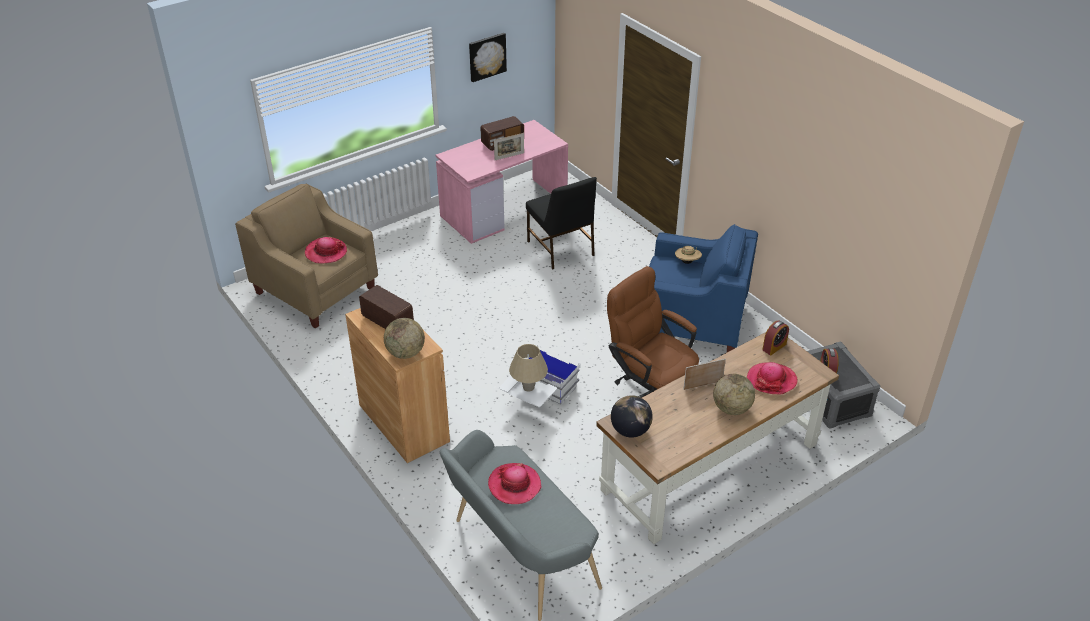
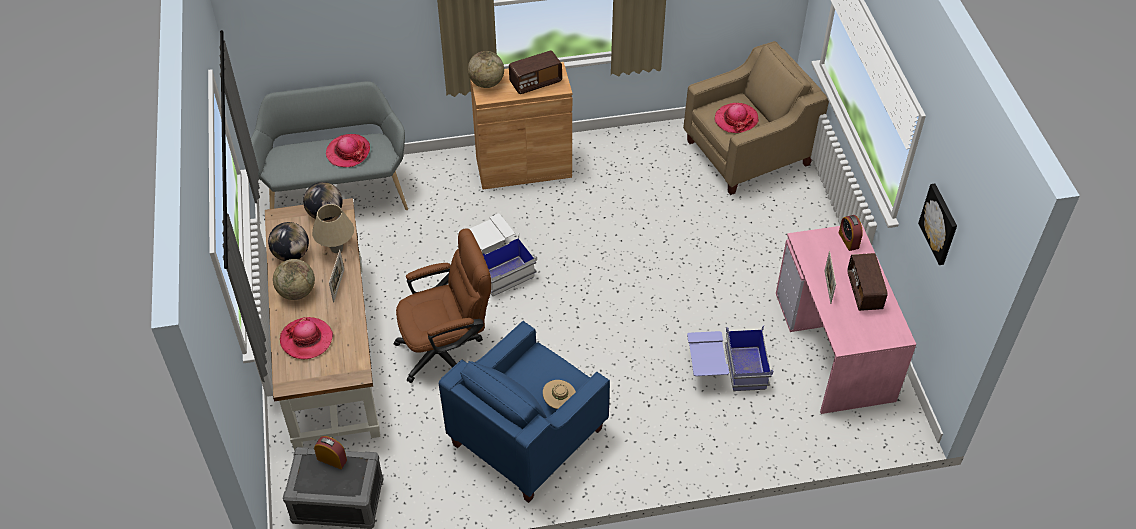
camera: 115 degrees right, 10 degrees up
(528, 387) = (487, 235): beige table lamp -> beige table lamp (337, 248)
(560, 249) = (726, 370): black chair -> blue storage box
(695, 432) = (291, 254): none -> globe
(774, 347) = (346, 366): alarm clock -> alarm clock (848, 240)

